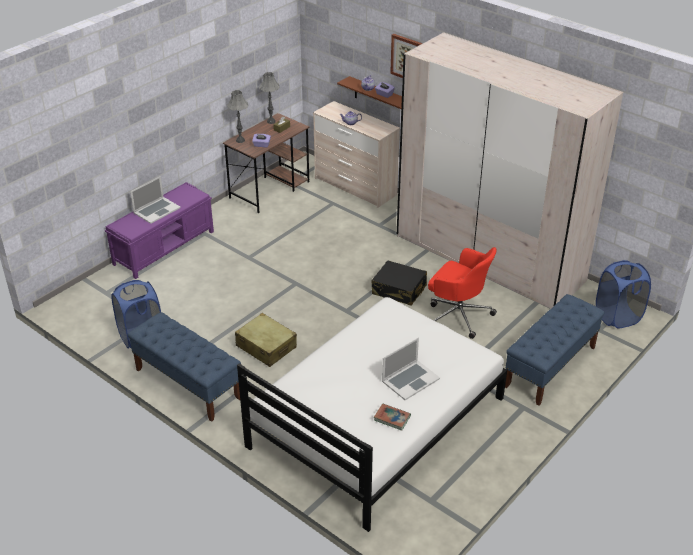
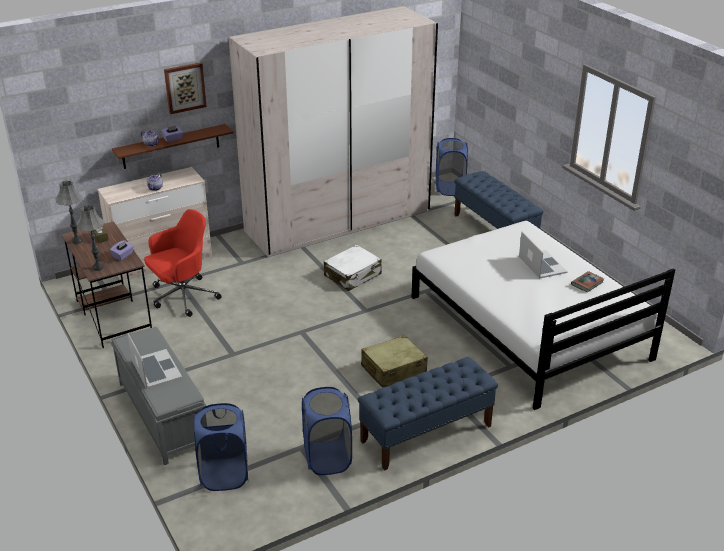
camera: 70 degrees left, 5 degrees down
(110, 293) = (224, 475): none -> blue laundry basket
(164, 247) = (162, 414): purple bench -> grey bench
(399, 290) = (353, 275): black suitcase -> white suitcase
(458, 314) = (406, 254): red office chair -> red office chair (182, 297)

